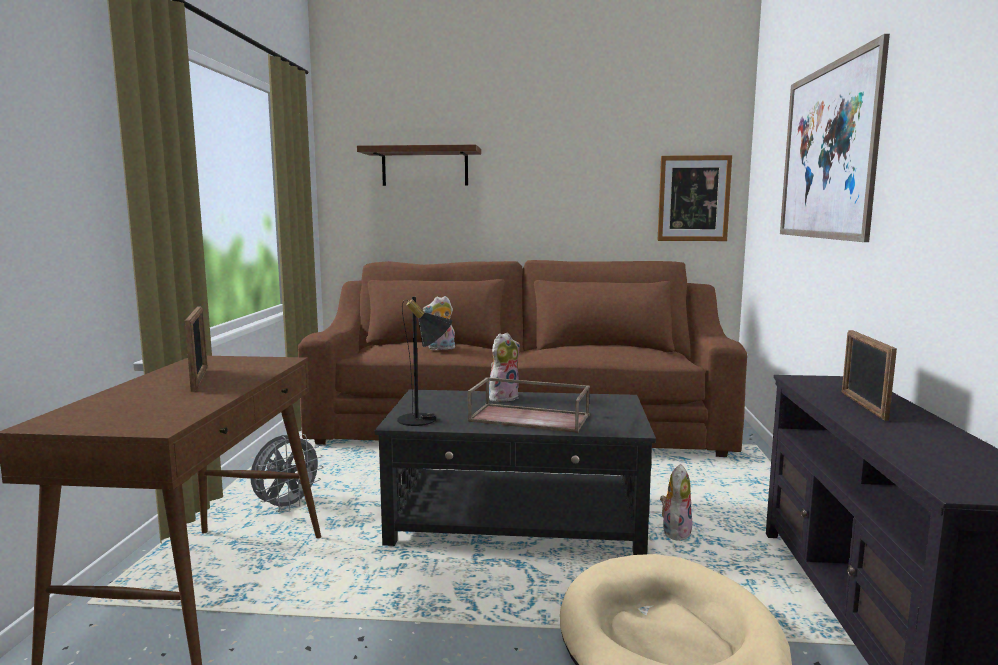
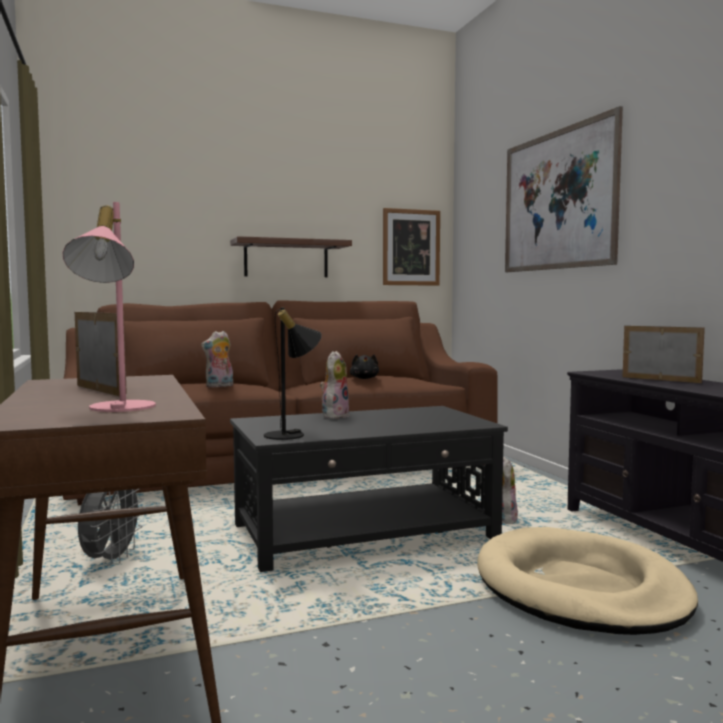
camera: 25 degrees left, 5 degrees down
(146, 411) = (115, 408): none -> pink table lamp
(425, 167) = (156, 207): shelf -> shelf (286, 259)
(530, 418) = (386, 425): brown tray -> none
(591, 349) = (364, 378): none -> black plush toy
(863, 405) = (661, 380): picture frame -> picture frame turned 150 degrees clockwise

